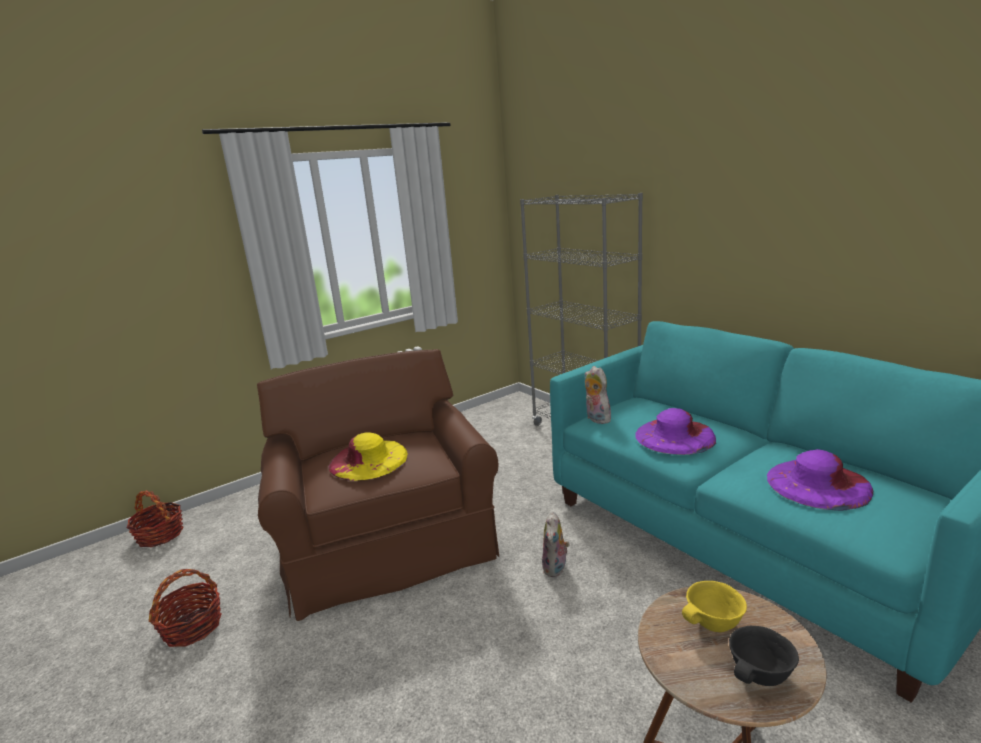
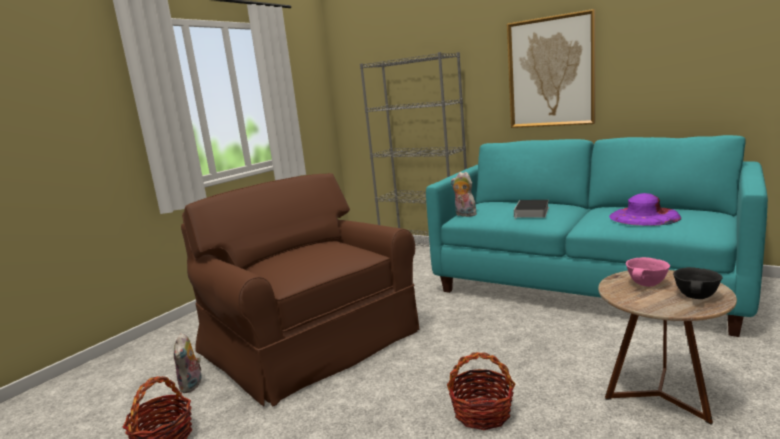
camera: 20 degrees left, 5 degrees down
(160, 535) = (64, 388): basket -> basket (482, 413)
(368, 460) = (306, 258): yellow hat -> none
(556, 568) = (467, 327): plush toy -> plush toy (192, 385)
(675, 436) = (532, 212): purple hat -> book
(713, 625) = (647, 284): yellow bowl -> pink bowl
(756, 235) = (551, 72): none -> picture

